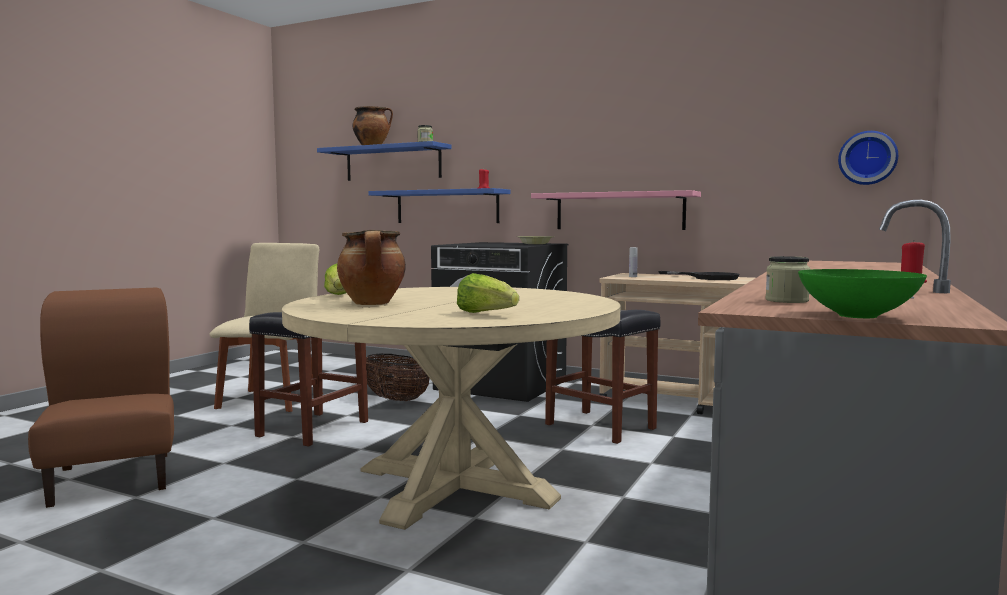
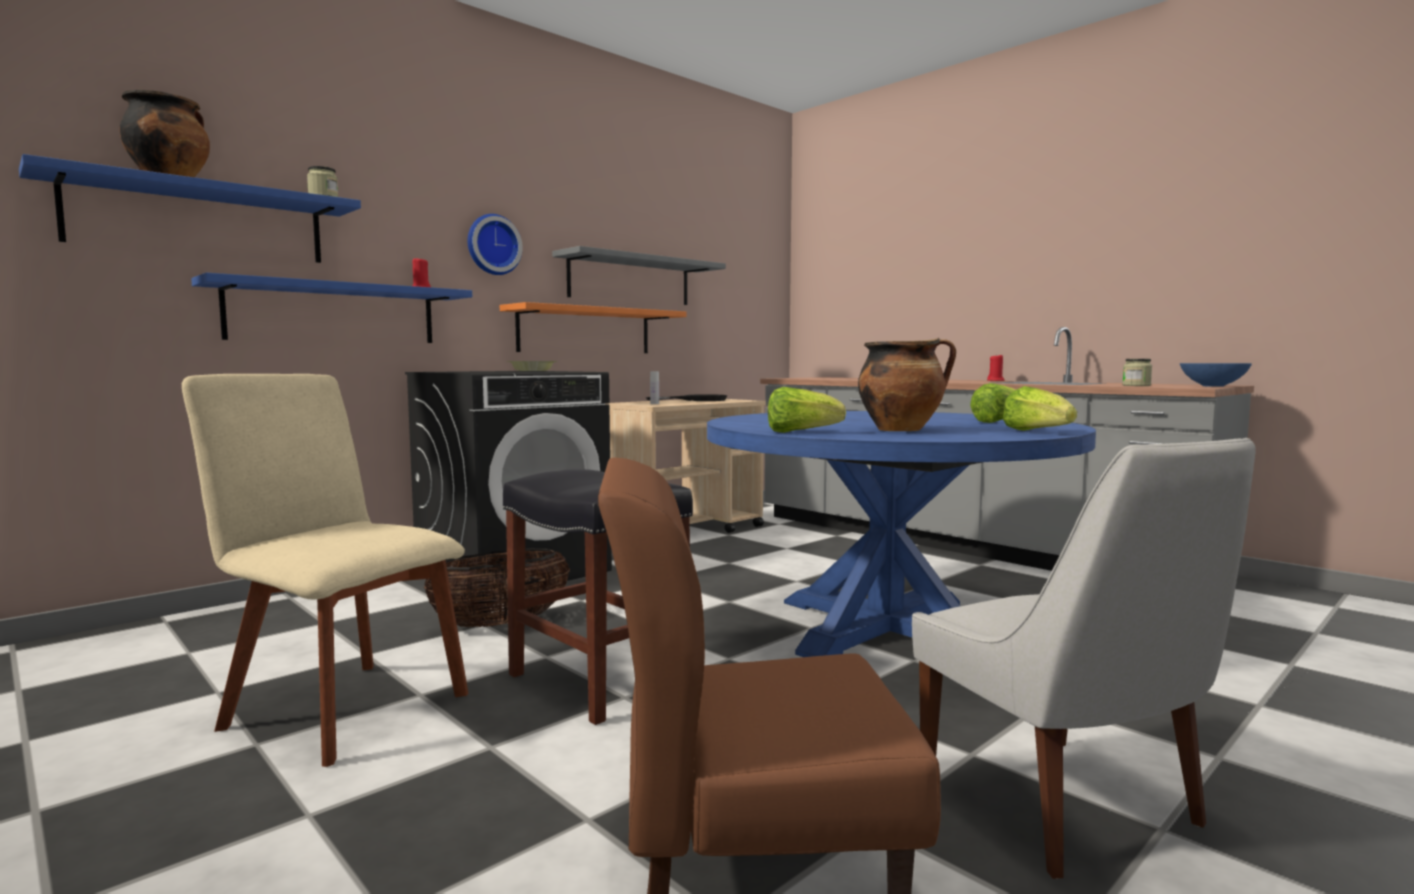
camera: 70 degrees left, 0 degrees up
(137, 542) = (1065, 807): none -> white chair
(373, 318) = (1036, 432): none -> lettuce
(455, 484) = (885, 627): beige dining table -> blue dining table
(601, 426) = (737, 561): black stool -> none
(619, 211) = (585, 331): pink shelf -> orange shelf
(668, 163) = (630, 280): none -> grey shelf
(859, 316) = (1212, 386): green bowl -> blue bowl
(867, 158) = (761, 293): wall clock -> wall clock (492, 245)

